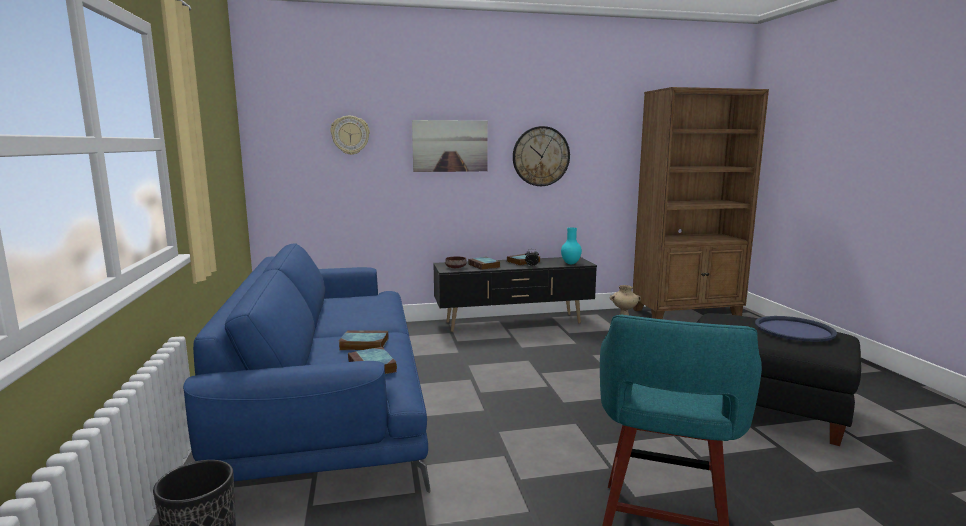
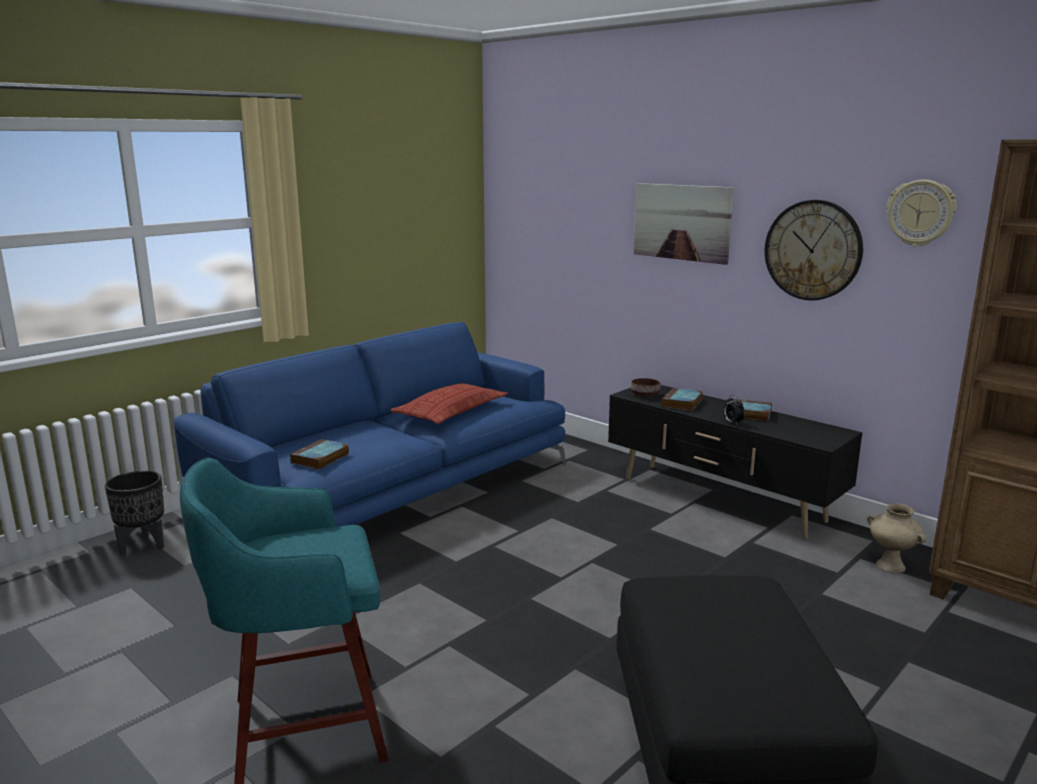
camera: 55 degrees right, 5 degrees up
(350, 135) = (573, 200): wall clock -> wall clock (920, 213)
(359, 312) = (451, 411): none -> pillow
(363, 344) = (367, 439): book -> none
(570, 263) = (802, 436): turquoise vase -> none
(794, 330) = (753, 651): blue tray -> none

